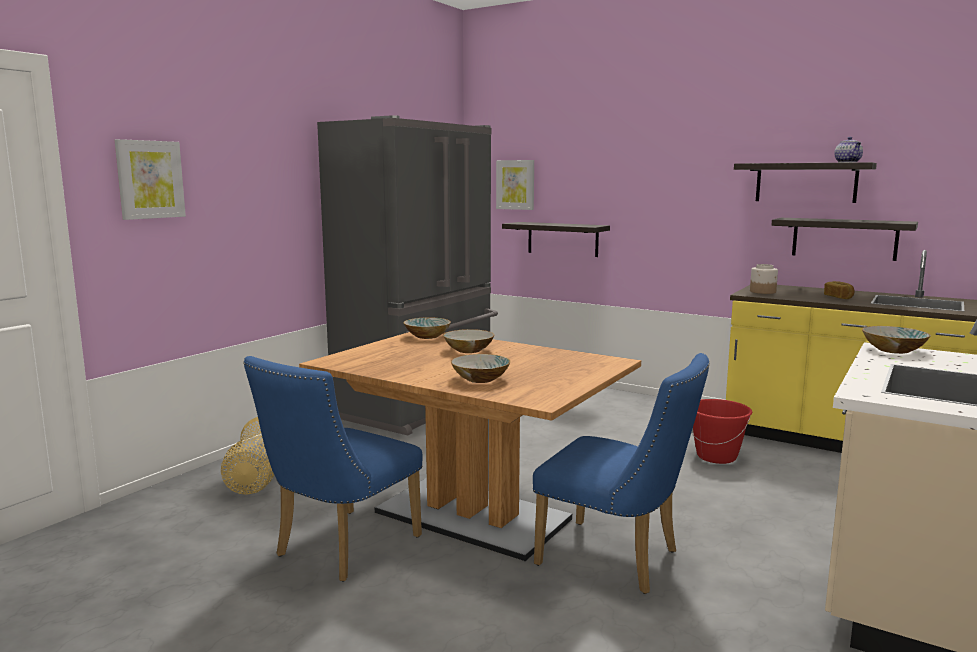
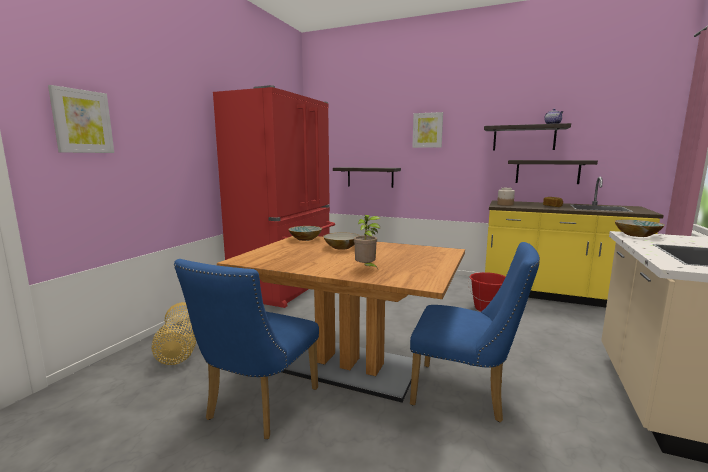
camera: 10 degrees left, 0 degrees up
(419, 406) = (287, 287): grey fridge -> red fridge
(480, 379) = (366, 268): bowl -> potted plant
(515, 184) = (339, 143): picture -> picture (427, 130)

